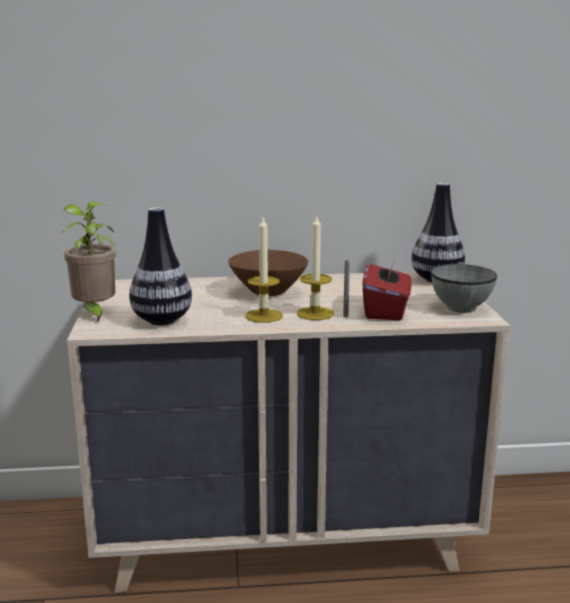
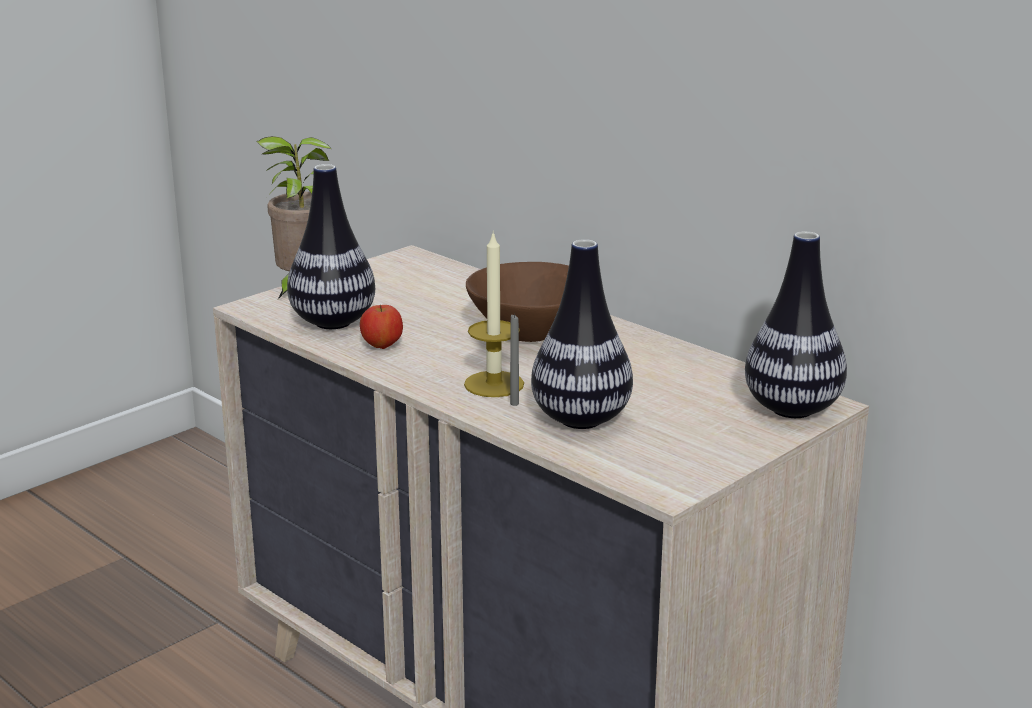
camera: 50 degrees right, 5 degrees up
(219, 320) = (382, 346): none -> apple
(264, 316) = (436, 361): candle -> none
(386, 311) = (581, 419): red tissue box -> vase
(461, 308) = (688, 462): grey bowl -> none

